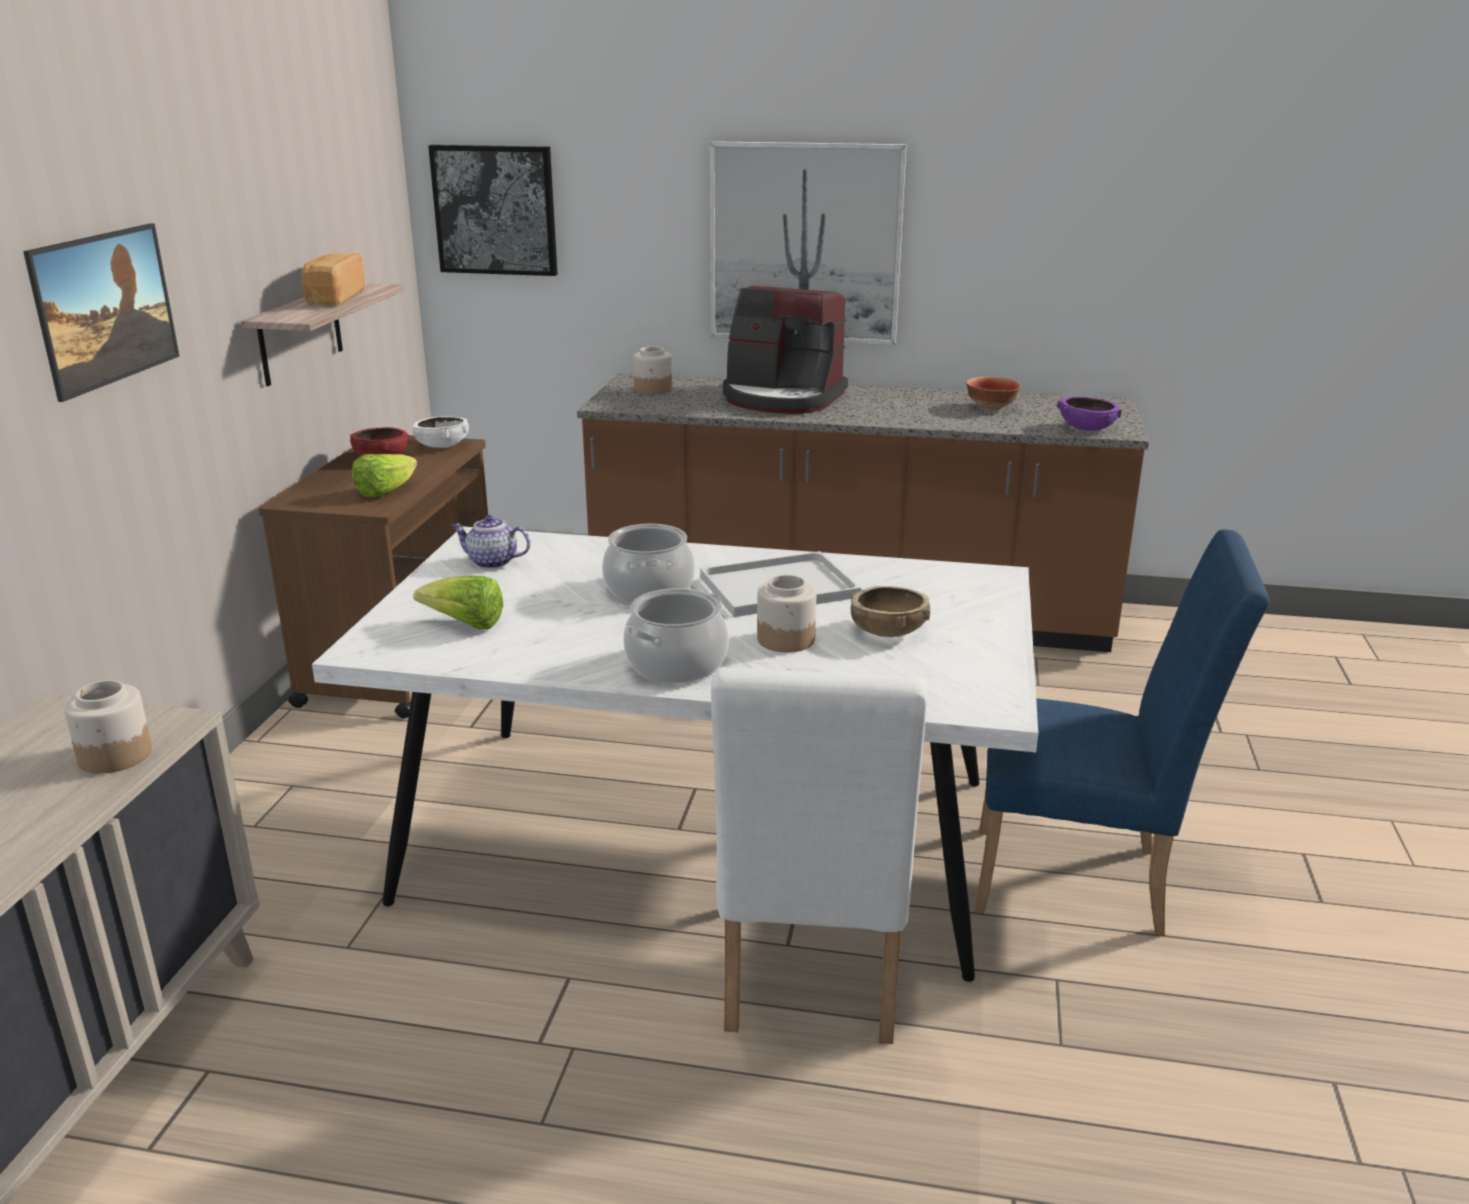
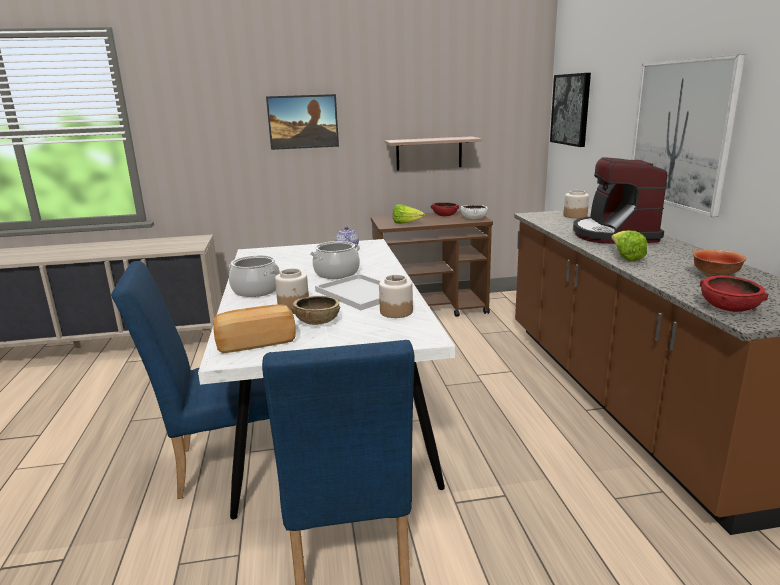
camera: 70 degrees right, 5 degrees down
(114, 755) = (171, 248): jar -> jar (396, 312)
(334, 298) = (437, 138): bread -> bread (256, 342)
(465, 624) = (280, 257): lettuce -> lettuce (625, 257)
(809, 981) = (223, 463): white chair -> blue chair
(1086, 428) = (729, 308): purple bowl -> red bowl

